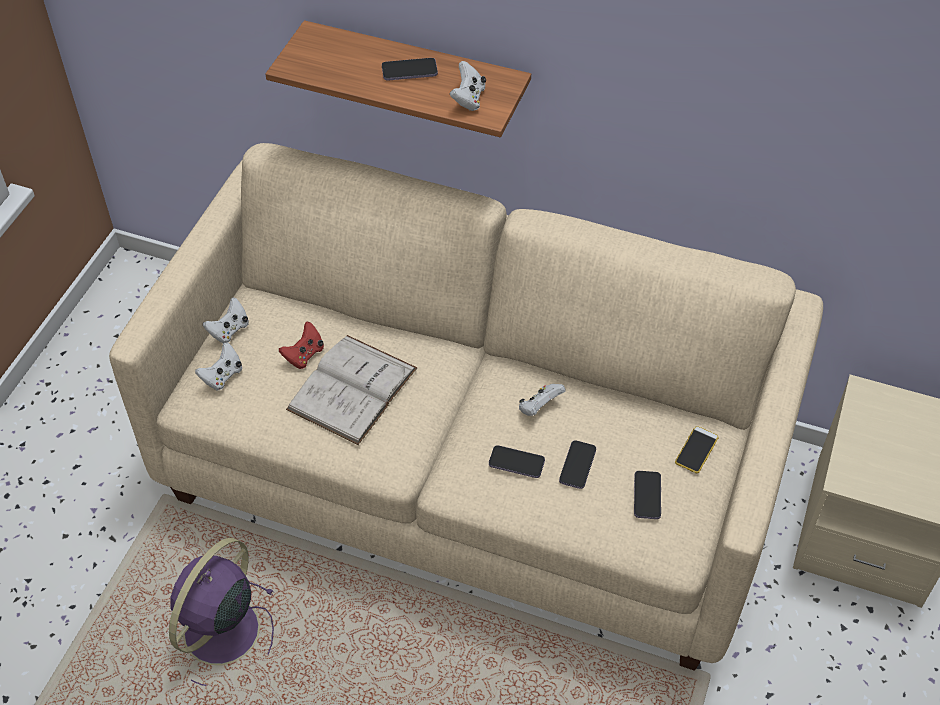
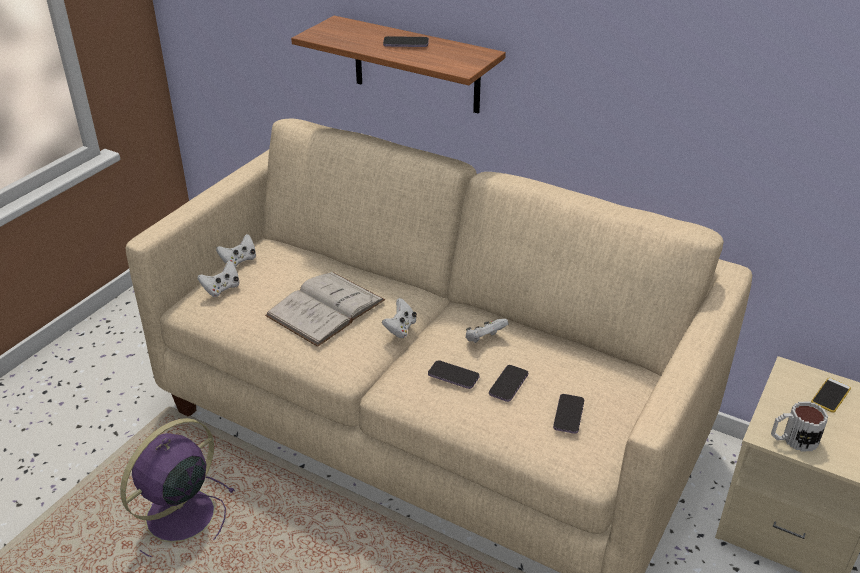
camera: 10 degrees right, 15 degrees down
(304, 355) = (293, 282): red game controller -> none
(468, 99) = (448, 60): white game controller -> white game controller (400, 328)
(696, 450) = (622, 386): phone -> phone (830, 395)
(873, 481) = (793, 439): none -> mug

